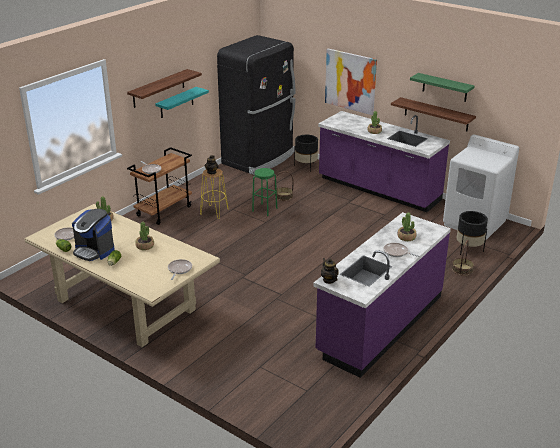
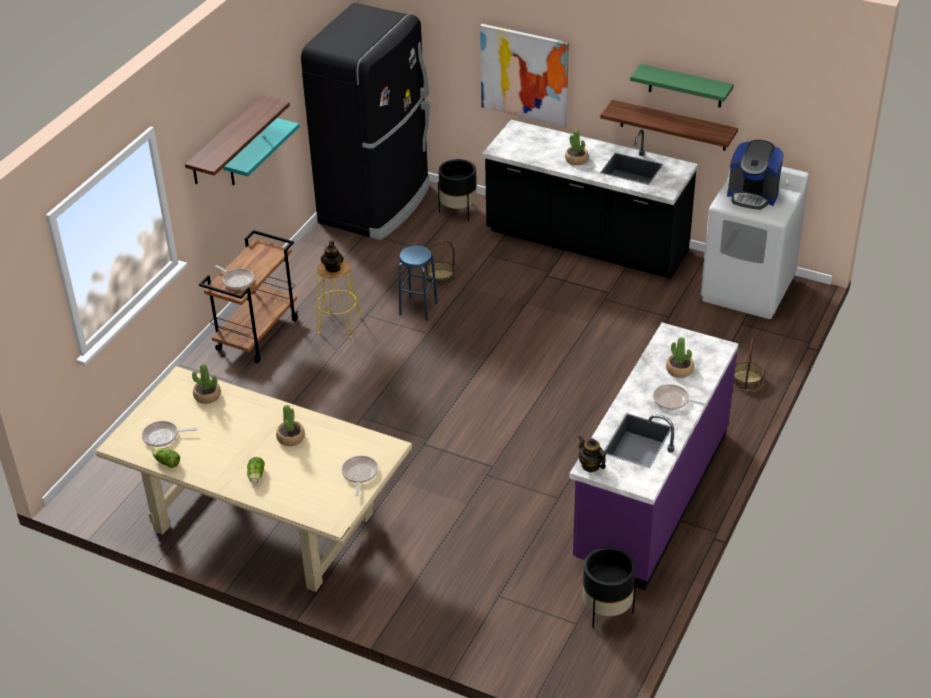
camera: 10 degrees left, 10 degrees up
(94, 251) = (216, 458): coffee machine -> coffee machine (752, 195)
(264, 209) = (418, 309): green stool -> blue stool
(378, 190) = (586, 244): purple counter -> black counter
(469, 249) = (749, 341): black planter -> black planter (607, 611)

